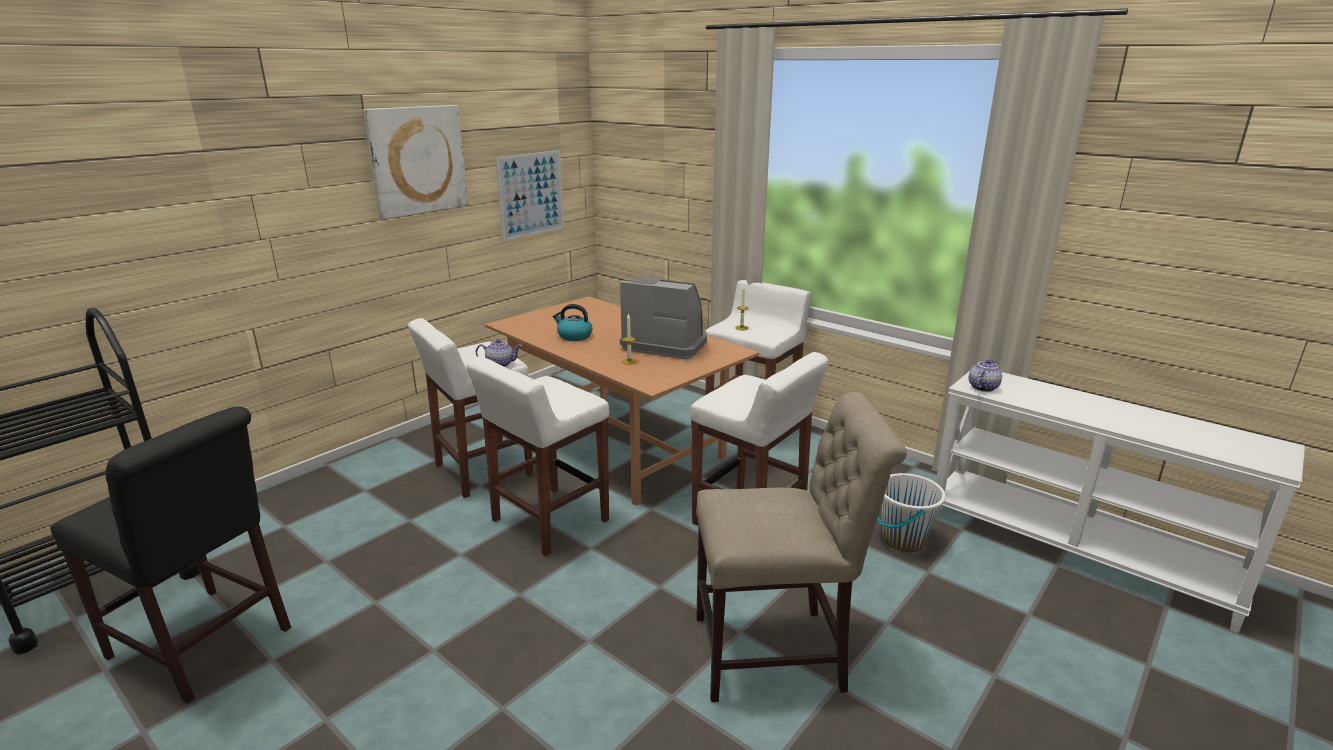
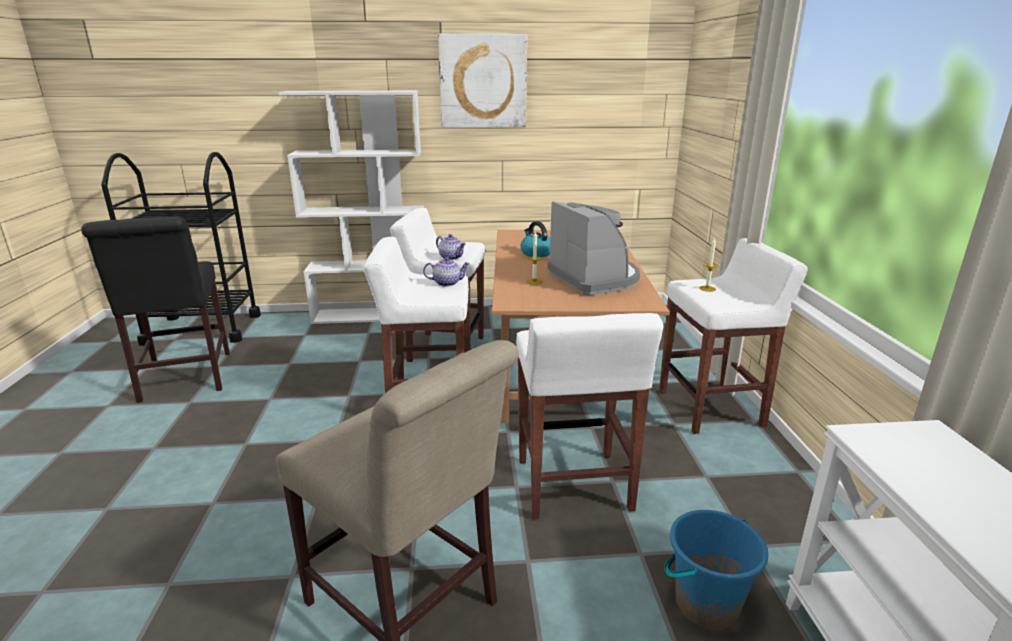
camera: 45 degrees right, 0 degrees up
(334, 471) = (372, 315): none -> white bookcase
(531, 194) = (599, 126): picture -> none
(903, 539) = (706, 604): white bucket -> blue bucket
(982, 387) = (883, 446): teapot -> teapot (447, 283)

